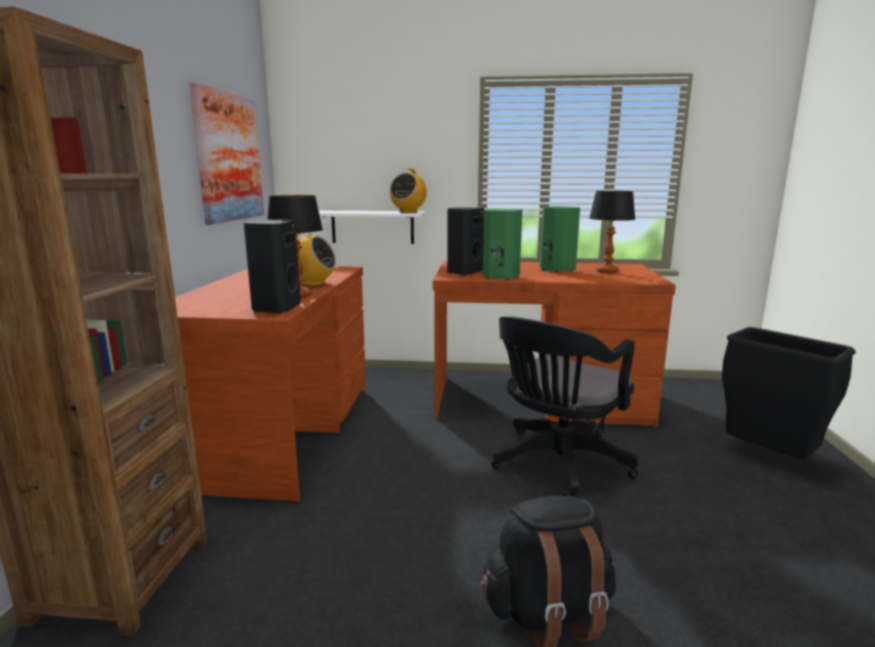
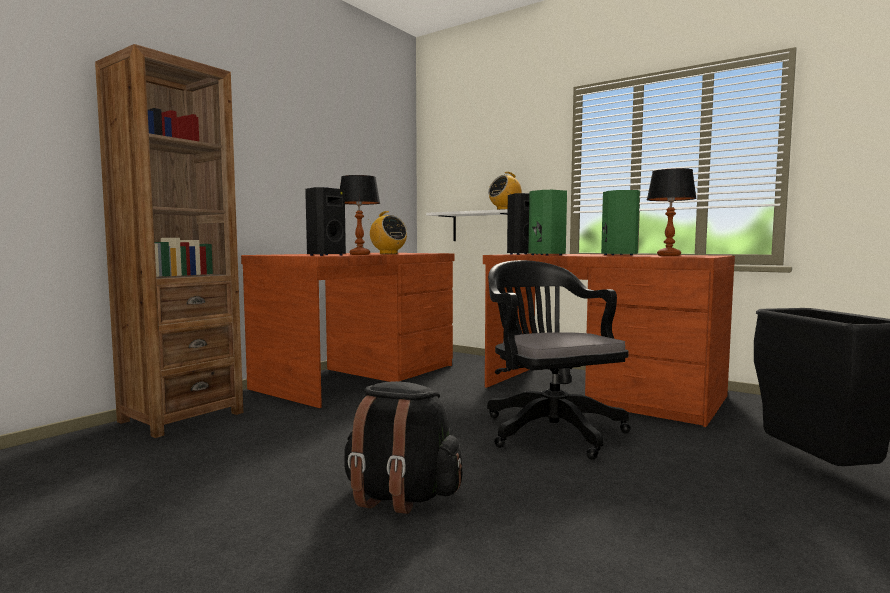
camera: 30 degrees right, 10 degrees down
(229, 157) = (362, 166): picture -> none
(557, 465) = (549, 429): black office chair -> black office chair turned 90 degrees clockwise

